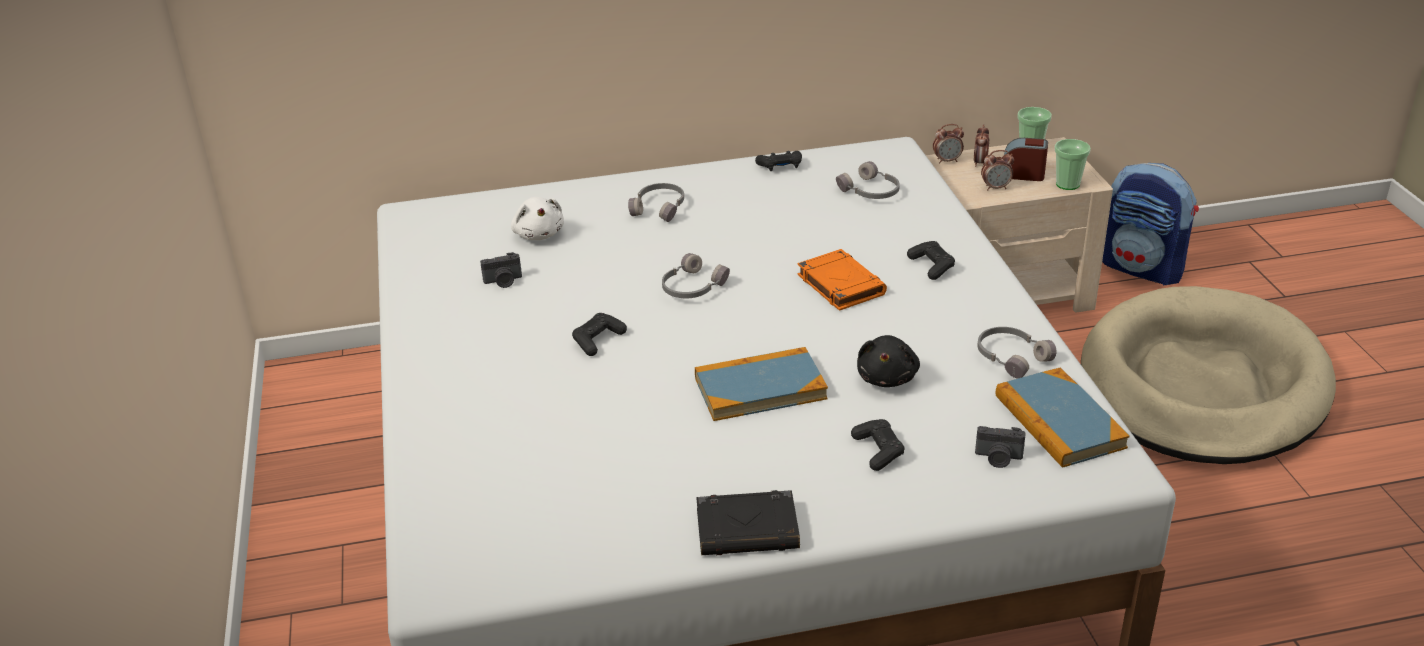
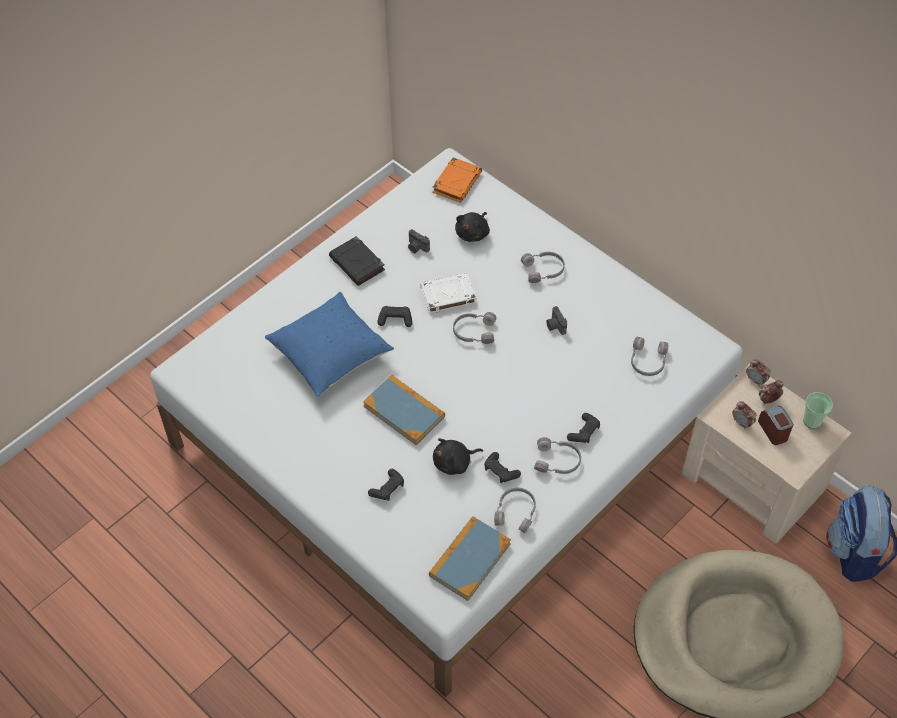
camera: 55 degrees right, 20 degrees up
(539, 234) = (473, 233): white plush toy -> black plush toy
(590, 418) = (330, 355): none -> blue pillow
(611, 286) = (447, 296): none -> white book
(748, 530) = (291, 465): black book -> black book (357, 264)
(780, 166) = (640, 301): black game controller -> black game controller (500, 471)
(840, 284) = (529, 397): orange book -> orange book (457, 182)
(958, 299) = (557, 461): none -> grey headphones
(998, 458) = (417, 544): camera -> camera (555, 326)
(1067, 184) = (781, 461): cup -> none

